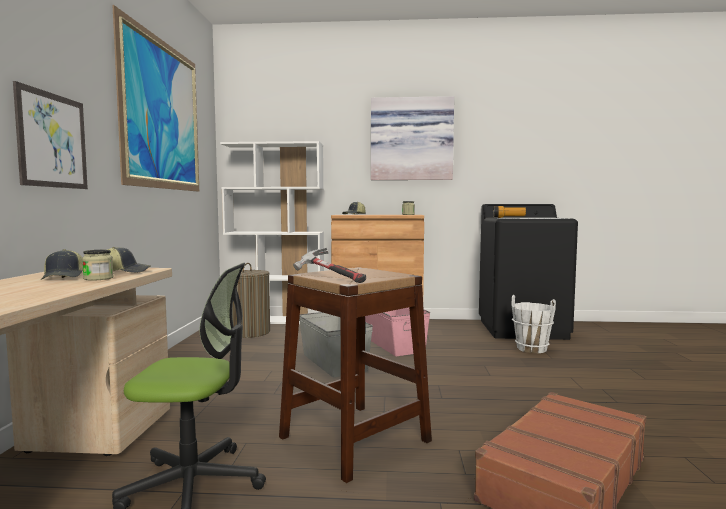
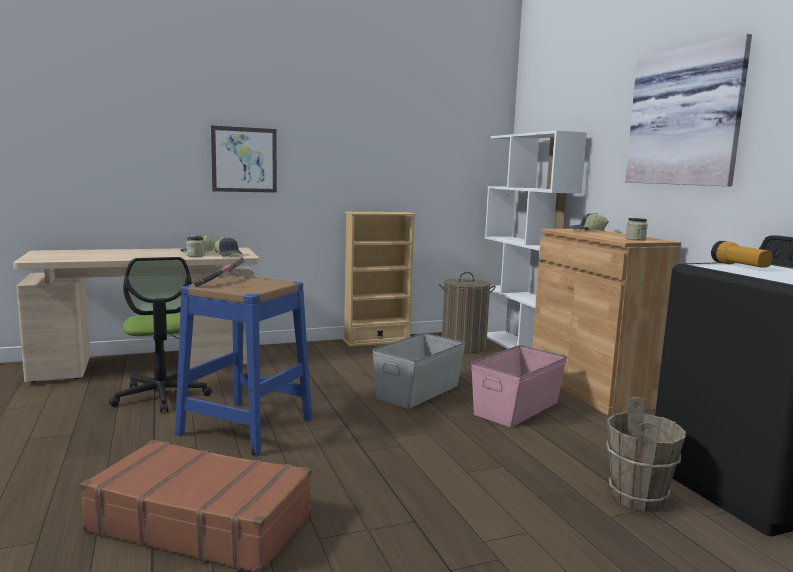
camera: 65 degrees right, 5 degrees up
(163, 115) = (395, 120): picture -> none
(180, 353) = (377, 341): none -> beige bookcase
(354, 438) = (246, 426): brown stool -> blue stool
(531, 349) = (638, 498): white bucket -> brown bucket

